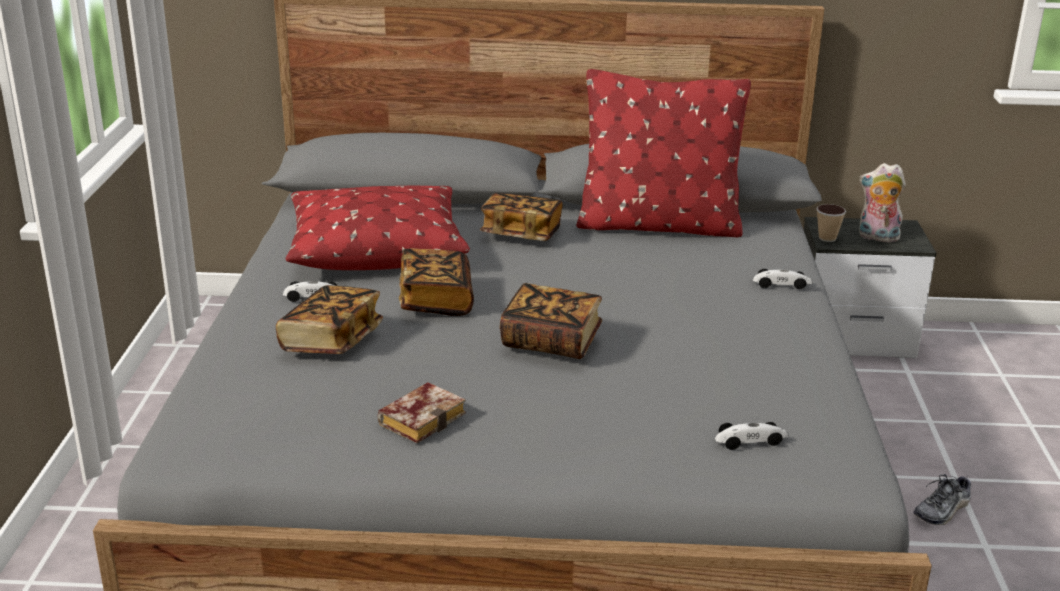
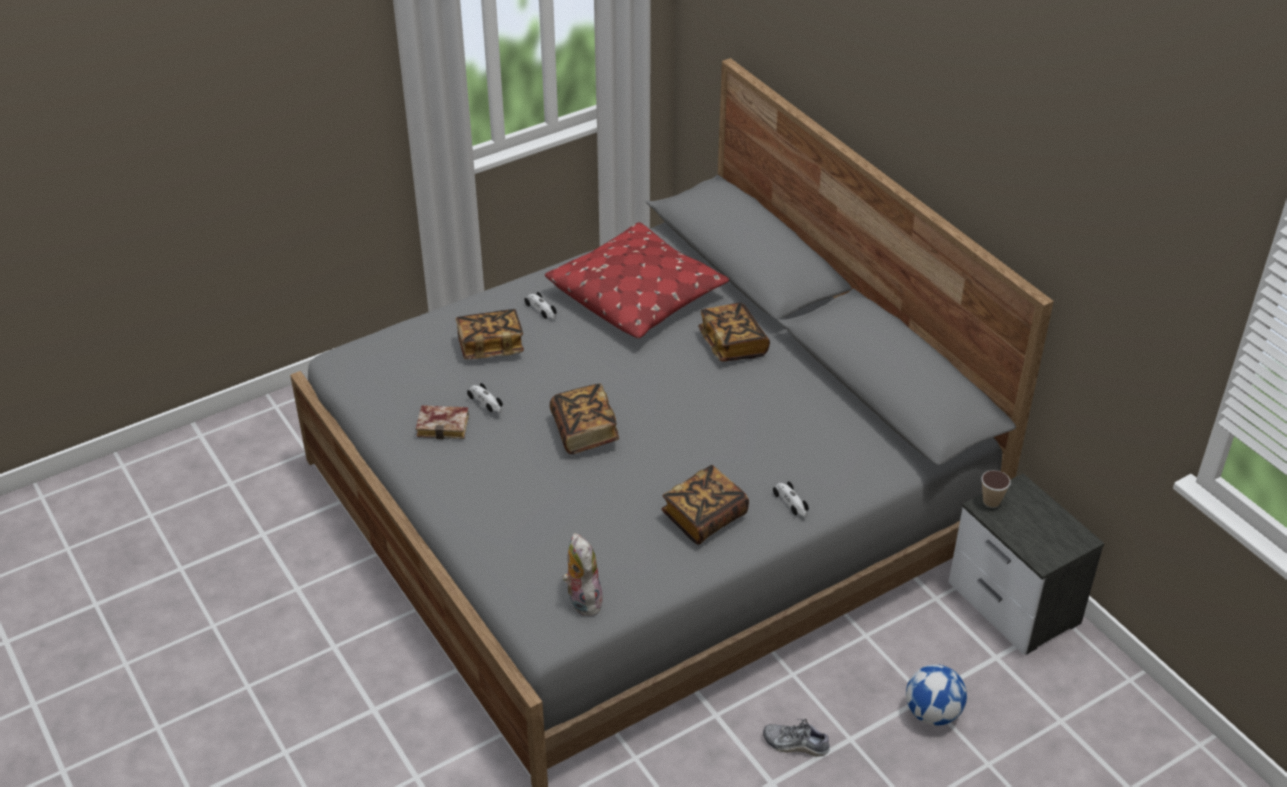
camera: 55 degrees right, 15 degrees up
(436, 300) = (586, 358): book -> book (704, 517)
(658, 225) = (826, 401): red pillow -> none
(751, 441) = (544, 568): toy car -> toy car (486, 402)
(877, 237) = (1030, 530): plush toy -> plush toy (582, 599)
(952, 425) = (932, 713): none -> football

